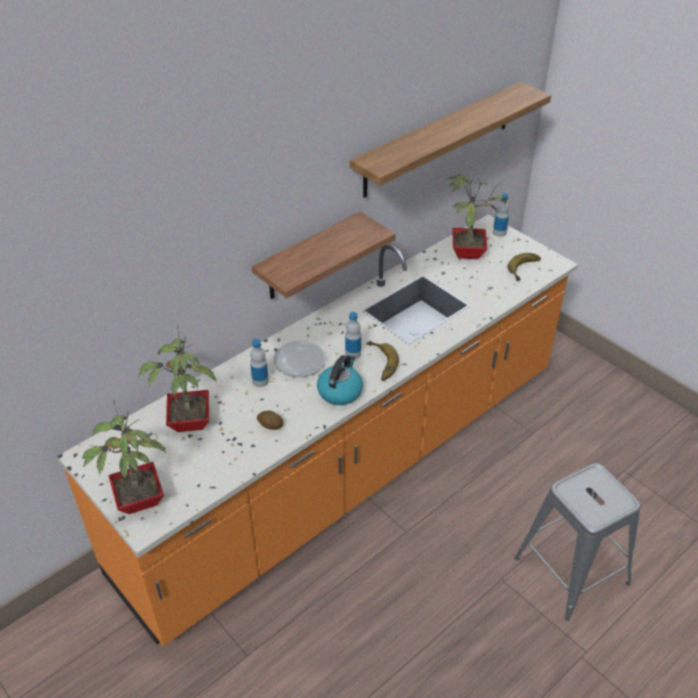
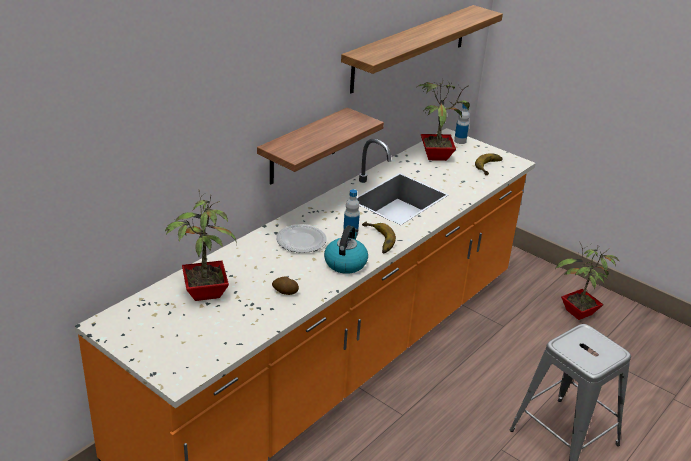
camera: 10 degrees left, 10 degrees down
(137, 501) = (166, 359): potted plant -> potted plant (577, 313)
(260, 381) = (267, 258): bottle -> none

